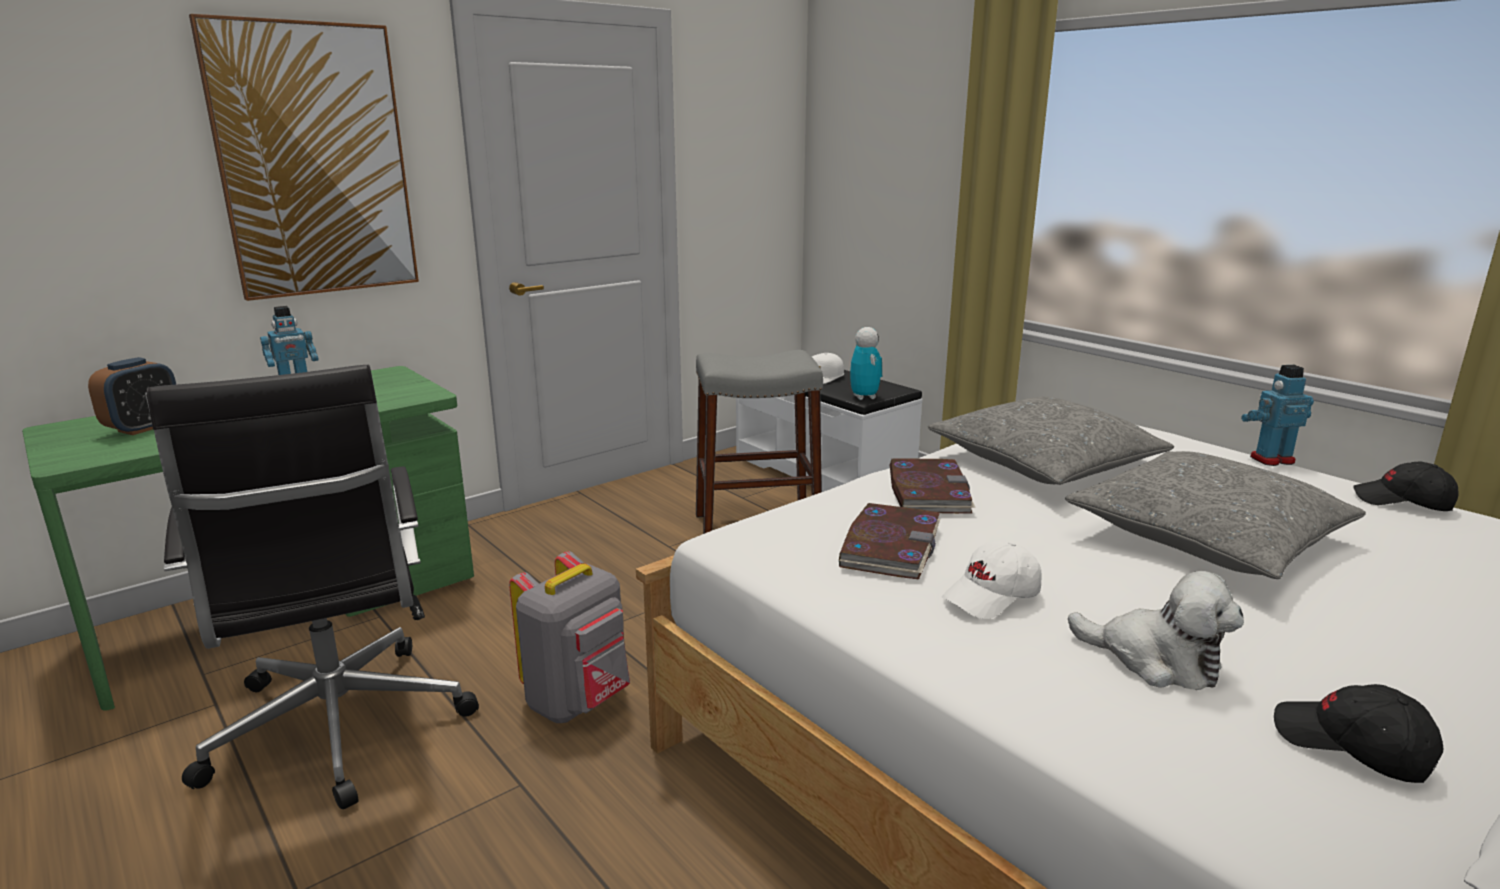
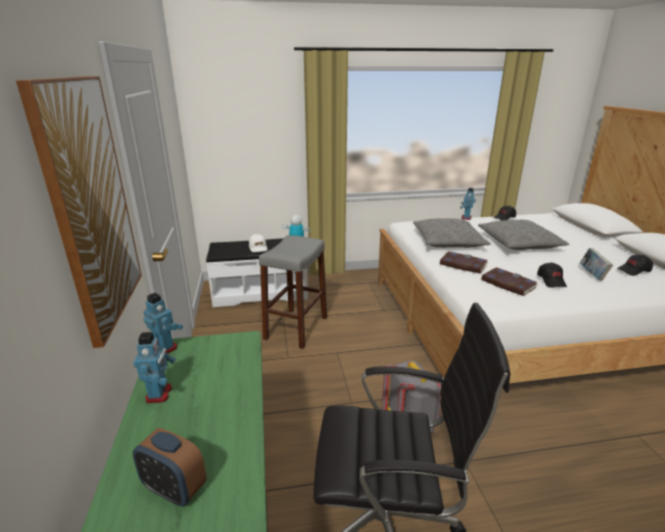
camera: 60 degrees left, 5 degrees up
(144, 428) = (174, 489): alarm clock -> alarm clock turned 150 degrees clockwise
(389, 372) = (165, 347): none -> toy robot
(992, 597) = (551, 281): white cap -> black cap
(1156, 660) = (592, 275): plush toy -> book

